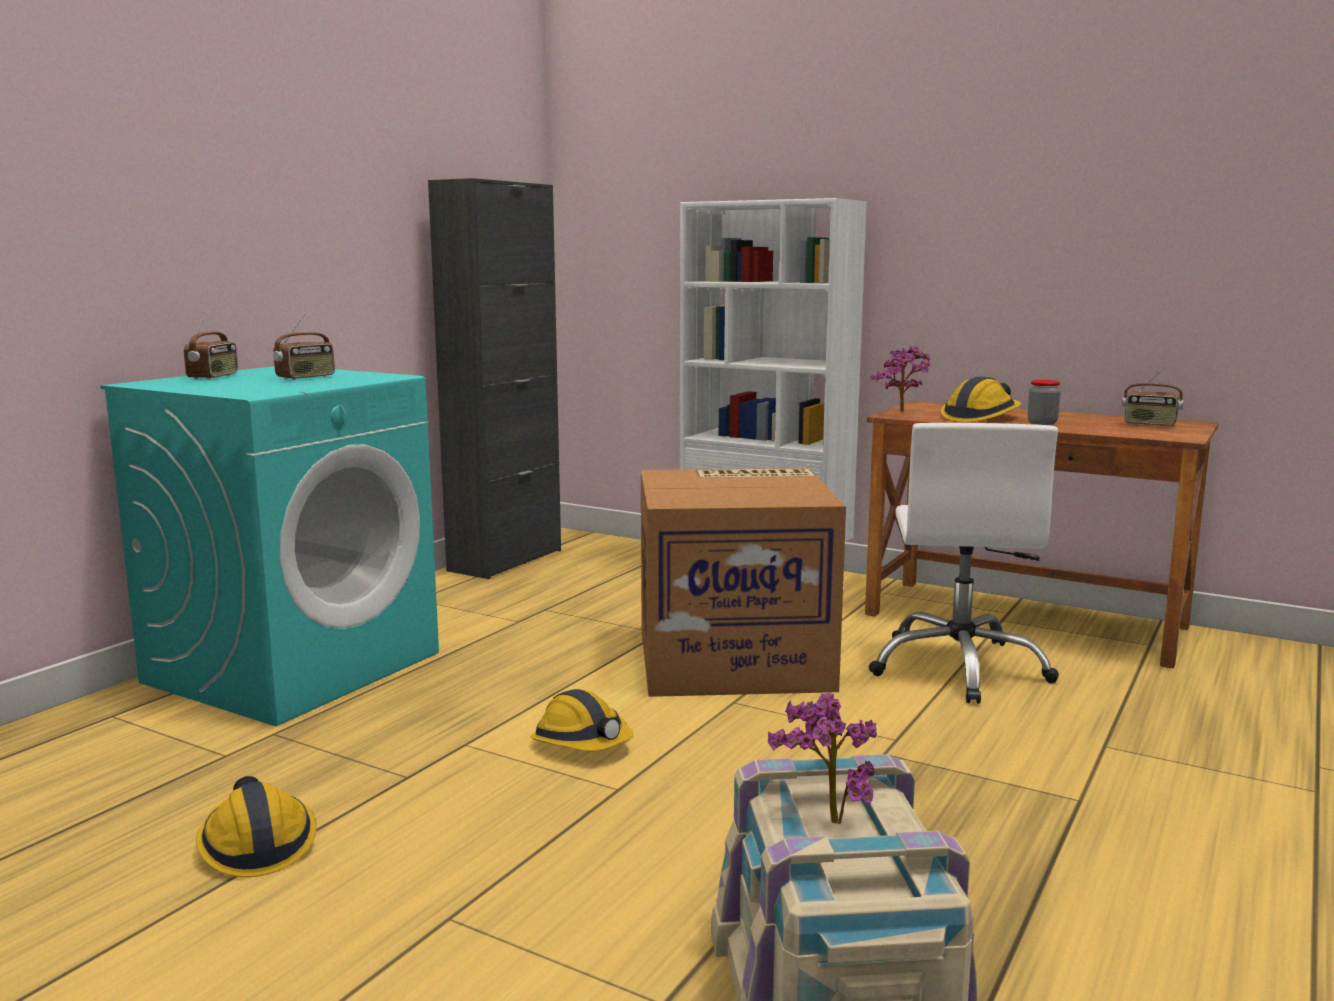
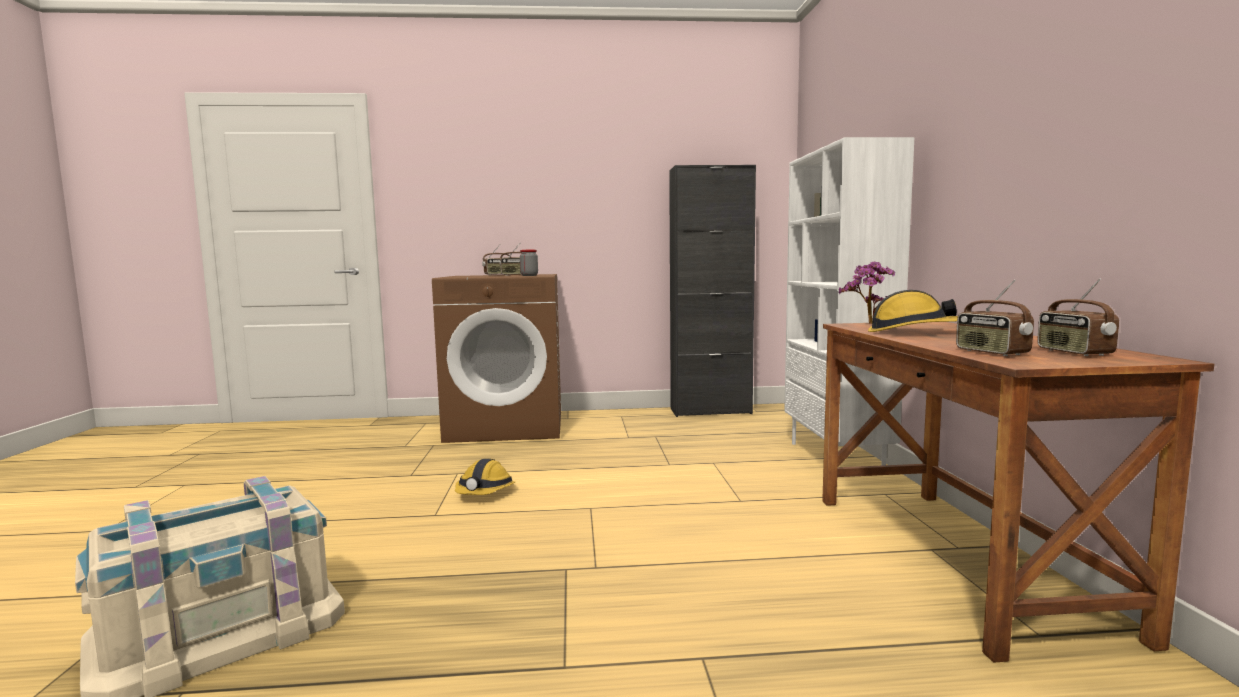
camera: 55 degrees right, 5 degrees down
(256, 844) = (326, 474): hard hat -> none
(294, 667) = (507, 426): turquoise washing machine -> brown washing machine
(735, 658) = (663, 490): cardboard box -> none
(825, 820) = (231, 519): potted plant -> none
(959, 667) = (778, 557): white office chair -> none
(1042, 423) = (942, 339): jar -> jar (529, 275)
(1128, 431) = (991, 352): none -> radio

